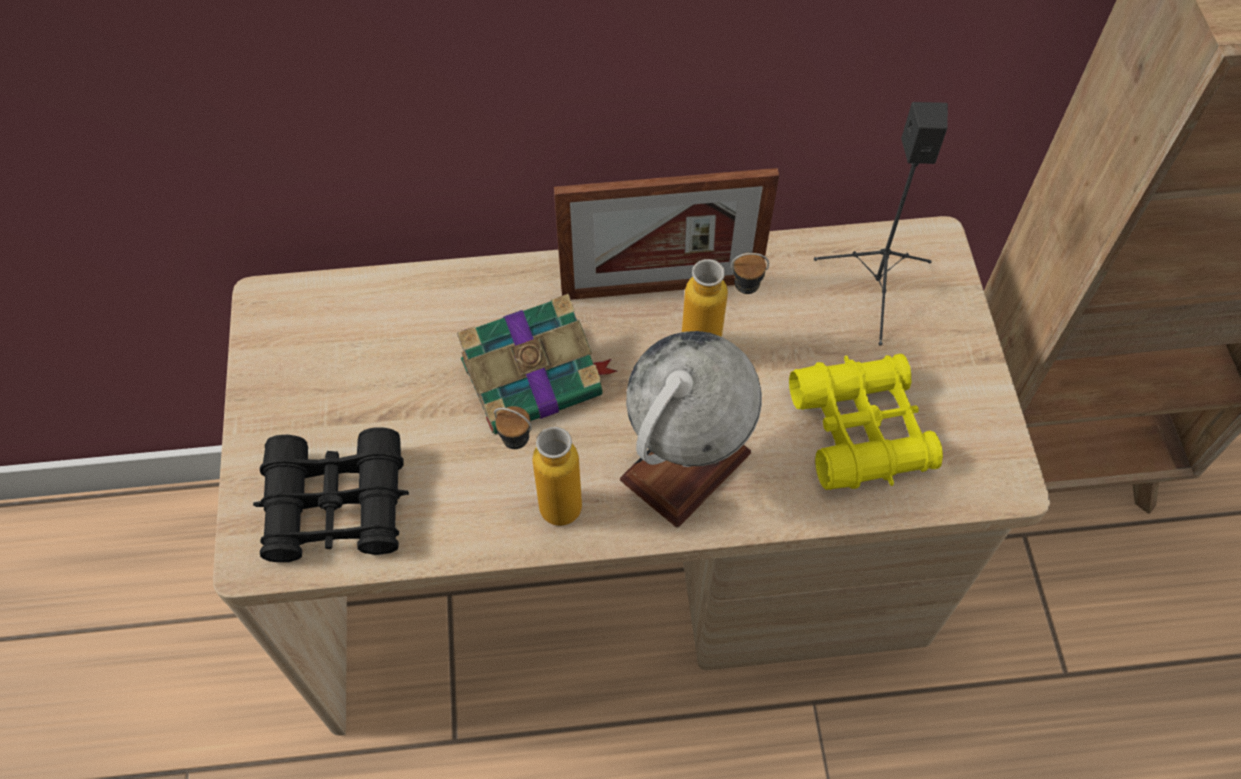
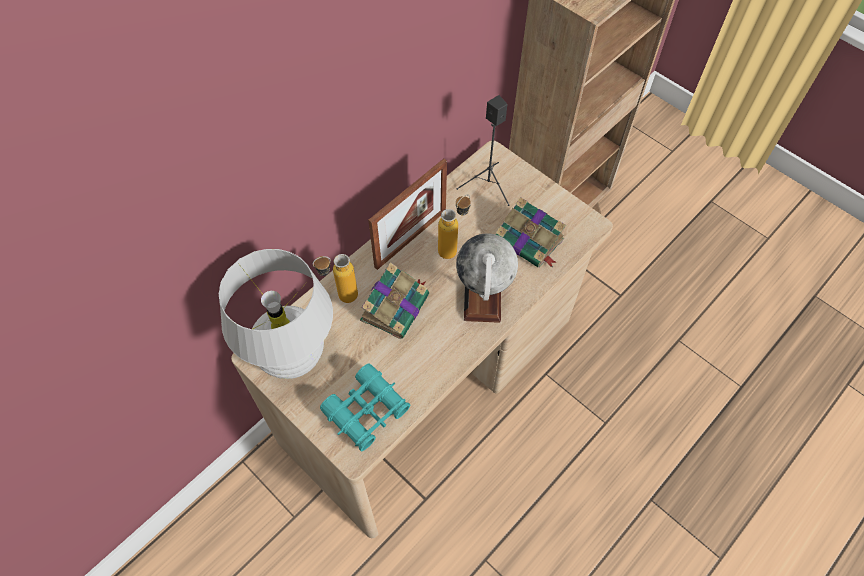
camera: 40 degrees left, 0 degrees up
(317, 341) = (292, 356): none -> white table lamp
(336, 505) = (366, 411): black binoculars -> turquoise binoculars
(544, 501) = (444, 349): bottle -> bottle (340, 297)
(861, 430) = (530, 241): yellow binoculars -> book

